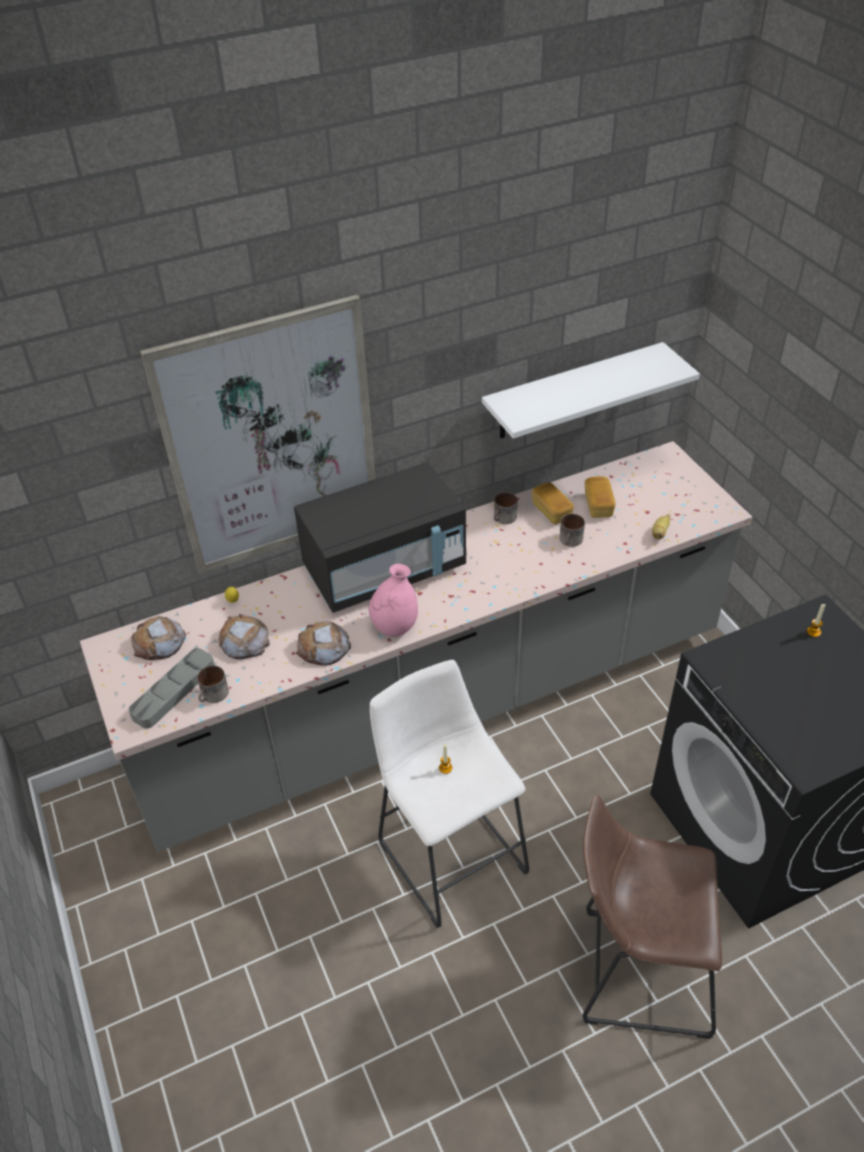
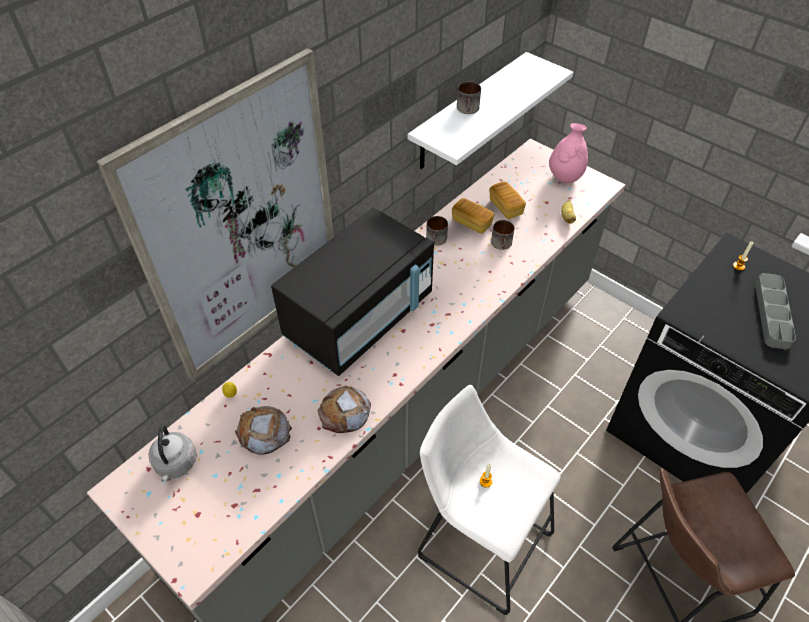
camera: 25 degrees left, 5 degrees up
(159, 642) = (176, 464): bread -> grey kettle
(174, 691) = (219, 511): grey tray -> grey tray (772, 313)
(214, 695) = (263, 501): mug -> mug (468, 109)
(395, 627) = (399, 370): pink vase -> pink vase (565, 177)

